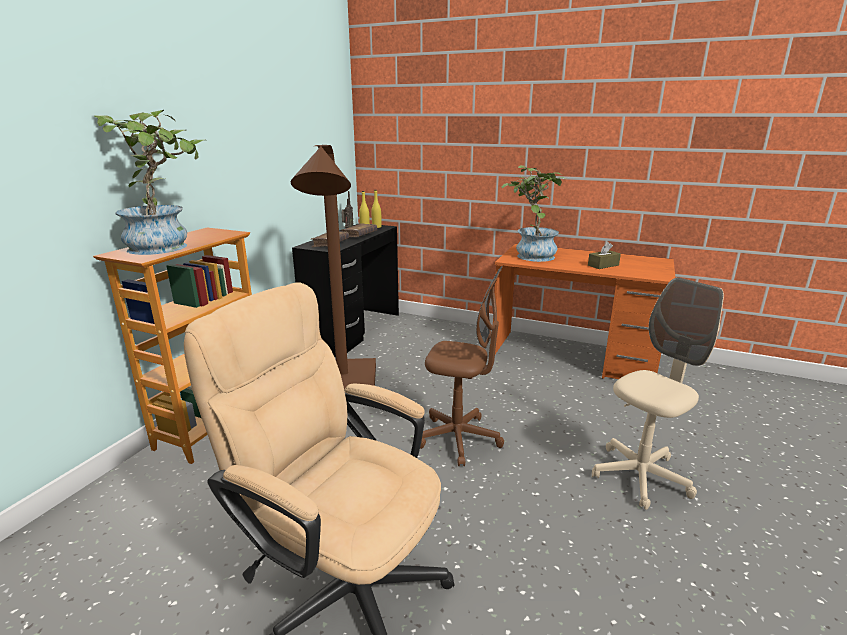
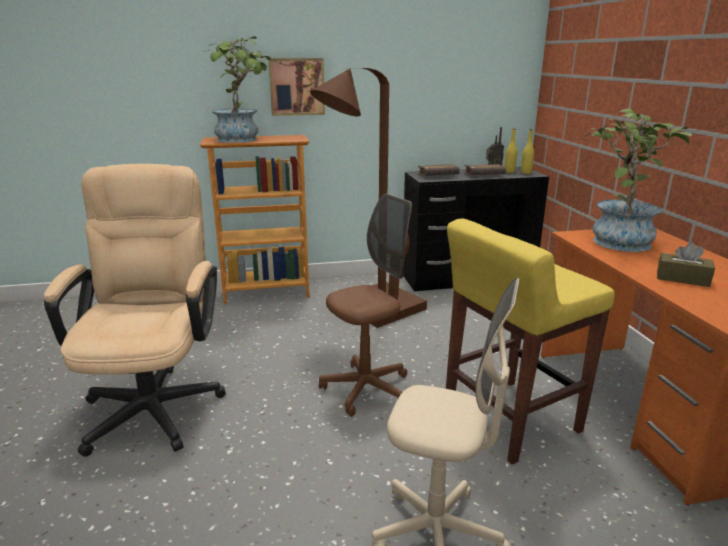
camera: 55 degrees right, 0 degrees up
(187, 171) = (297, 86): none -> picture
(459, 439) = (367, 389): brown office chair -> brown office chair turned 105 degrees counterclockwise
(546, 400) = (509, 419): none -> yellow stool

